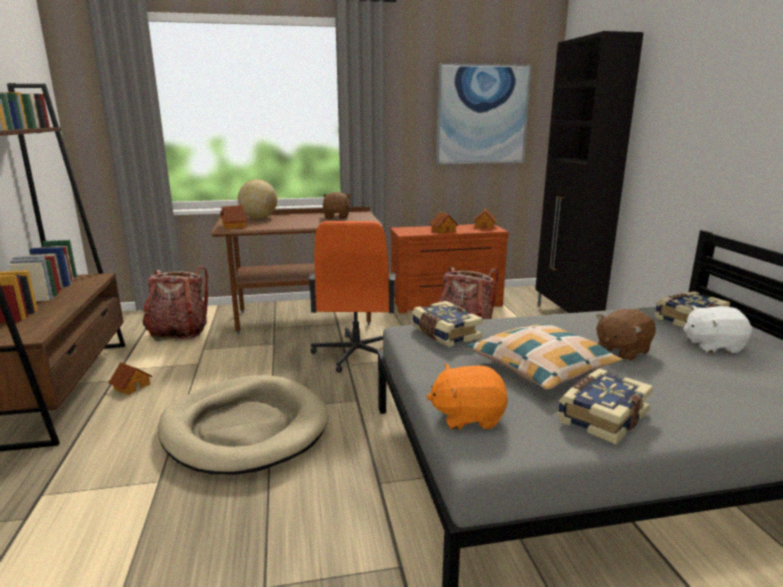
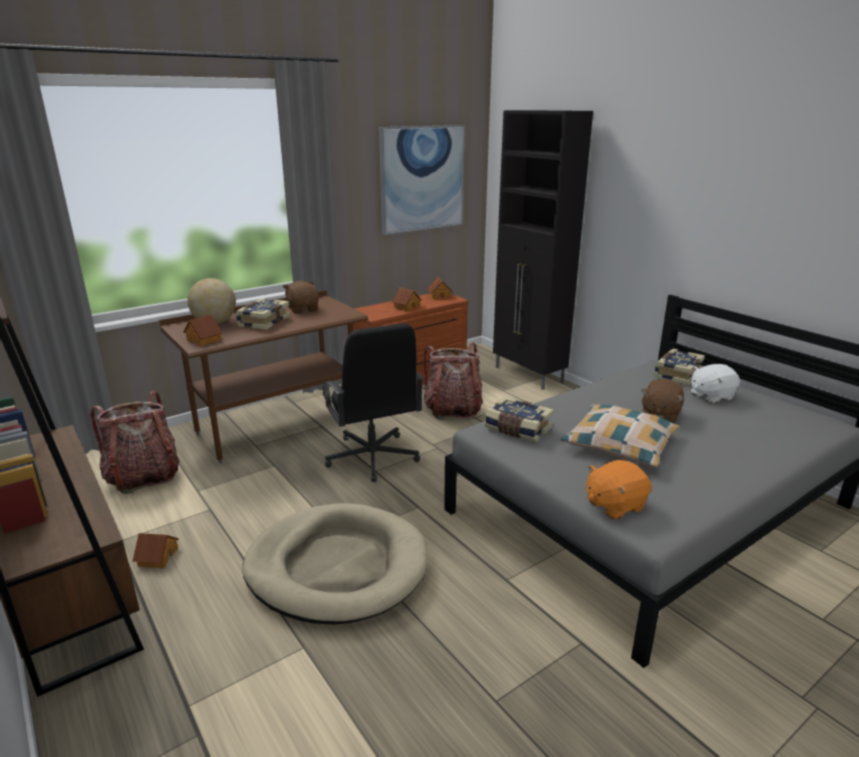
camera: 25 degrees left, 5 degrees up
(355, 354) = (372, 457): orange office chair -> black office chair
(601, 417) = (698, 479): book -> book (263, 322)

